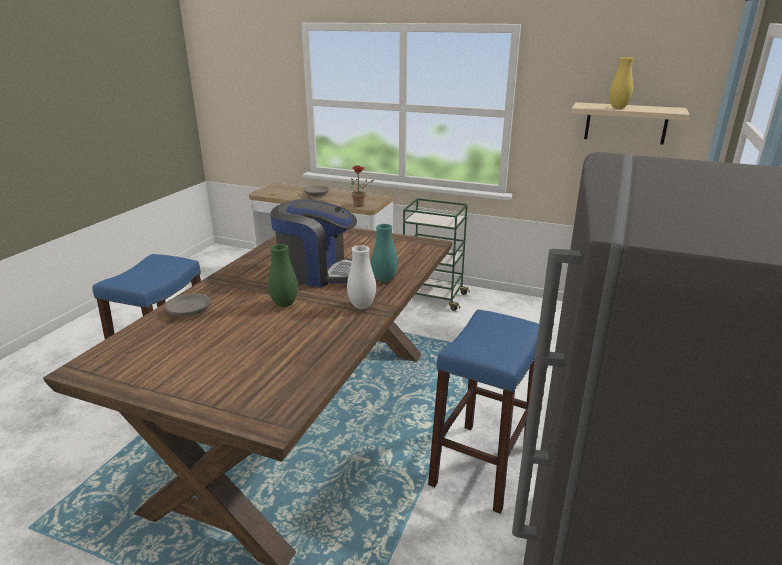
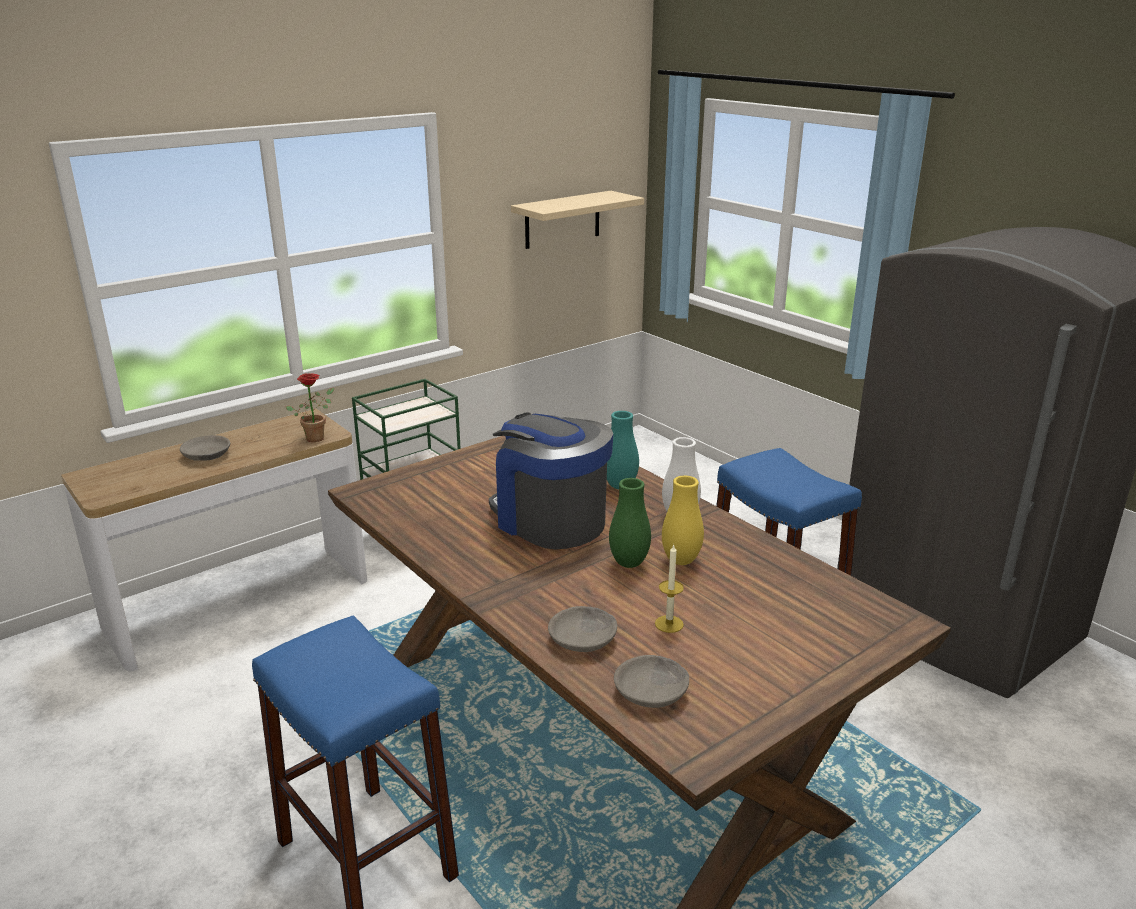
camera: 60 degrees left, 0 degrees up
(142, 342) = (652, 691): none -> grey bowl
(219, 332) = (669, 624): none -> candle
(317, 272) = (549, 520): coffee machine -> coffee machine turned 90 degrees counterclockwise
(618, 108) = (574, 203): yellow vase -> yellow vase (681, 560)

